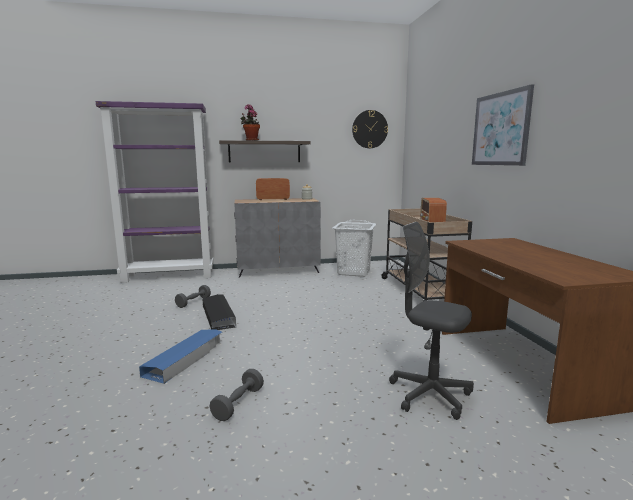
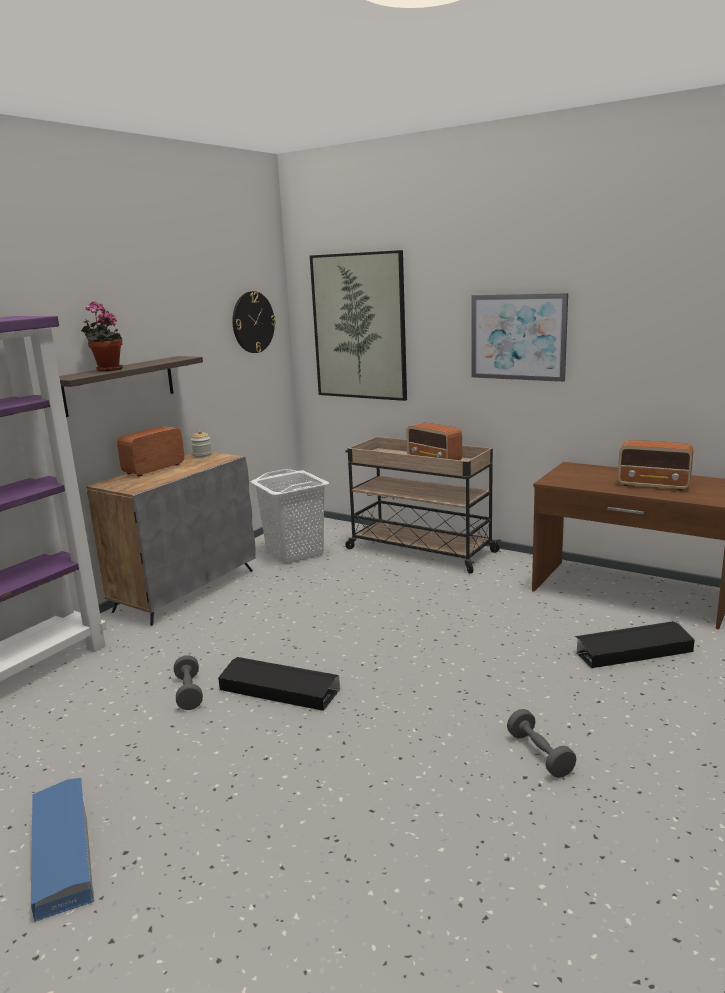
camera: 45 degrees left, 5 degrees up
(185, 359) = (382, 756): blue storage box -> blue storage box (63, 851)
(427, 132) = (359, 327): none -> picture
(429, 395) = (632, 651): grey office chair -> black storage box
(540, 260) = (654, 485): none -> radio

